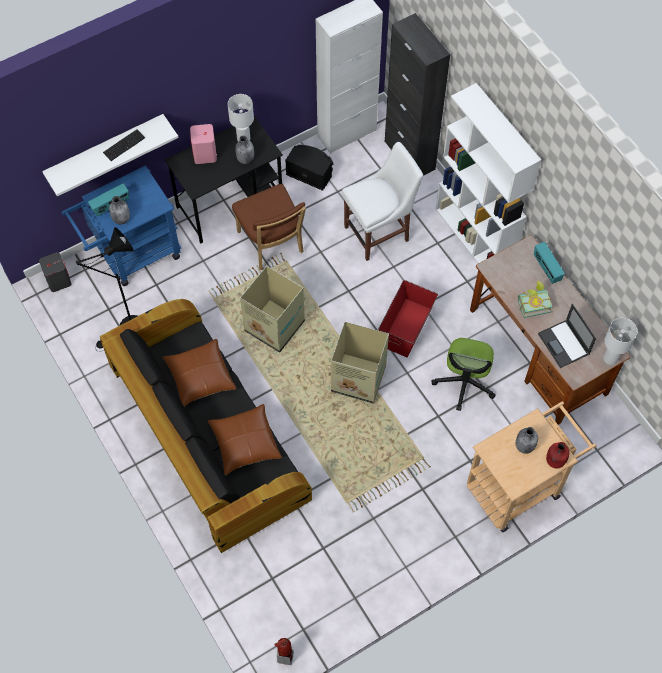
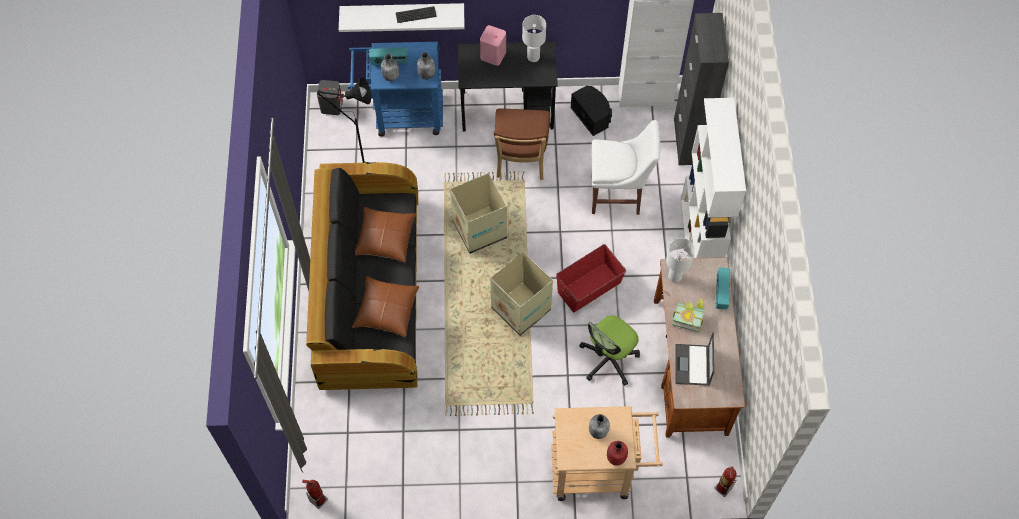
camera: 30 degrees right, 0 degrees up
(245, 159) = (523, 74): grey bottle -> grey bottle (426, 74)
(610, 358) = (726, 398): white table lamp -> white table lamp (675, 276)
(632, 443) = (722, 488): none -> fire extinguisher

